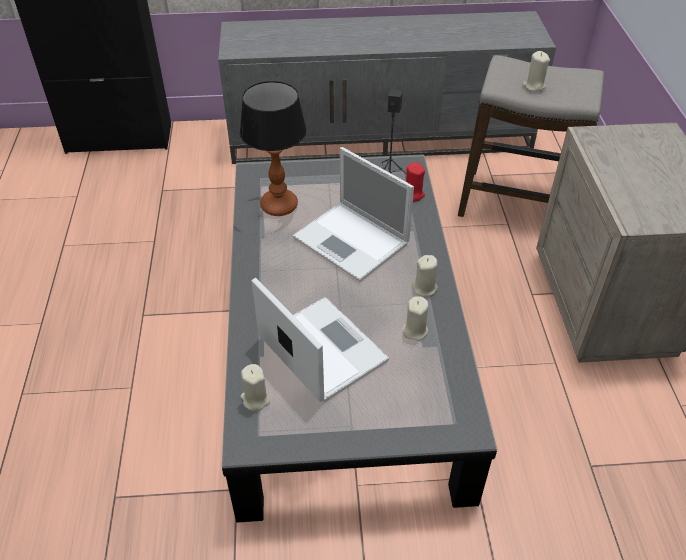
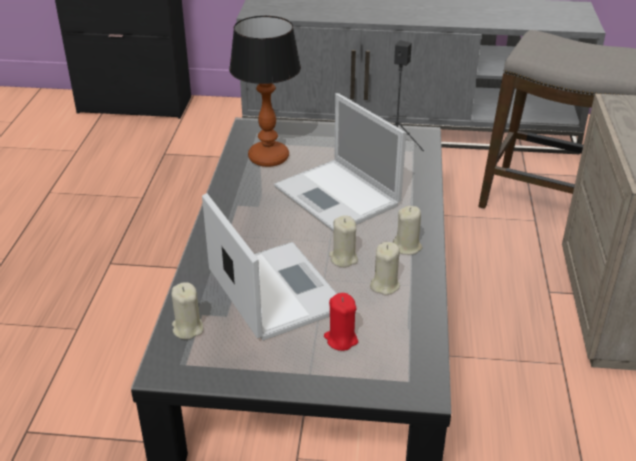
camera: 10 degrees right, 10 degrees down
(412, 194) = (417, 161): red candle -> red candle (341, 339)
(534, 86) = (566, 58): beige candle -> beige candle (343, 258)

